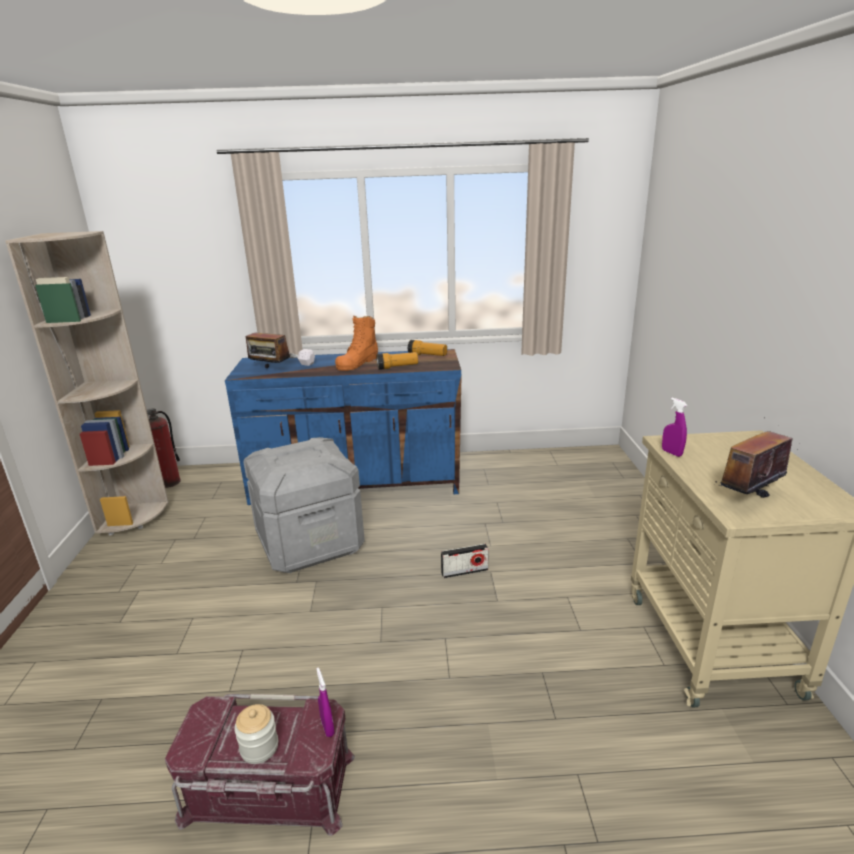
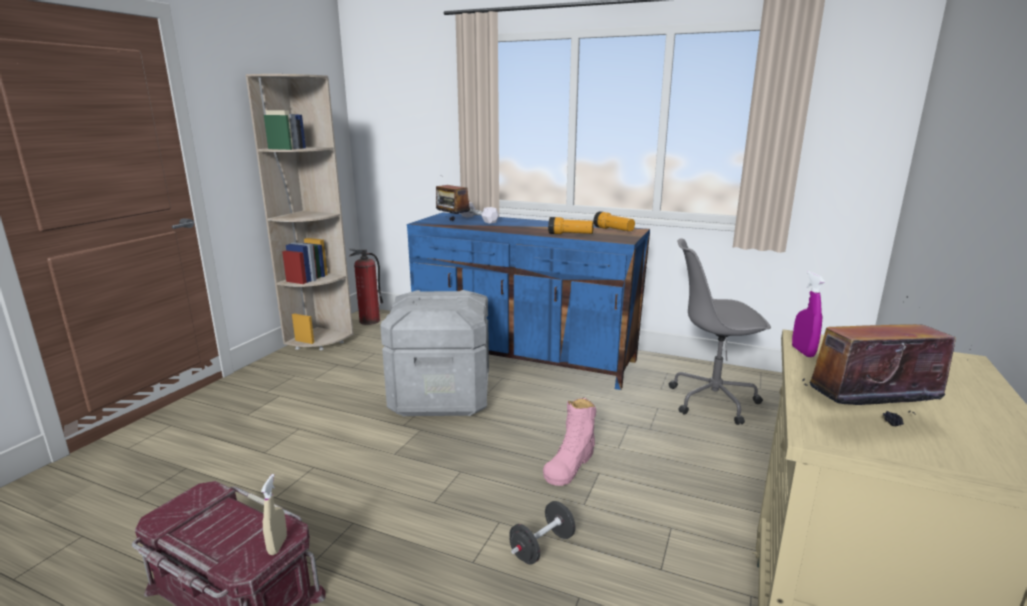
camera: 25 degrees right, 5 degrees down
(259, 747) = (211, 540): jar -> none
(327, 727) = (277, 545): purple spray bottle -> beige spray bottle
(358, 363) = (537, 227): orange boot -> none
(464, 571) = (570, 464): radio -> pink boot
(491, 645) = (542, 547): none -> black dumbbell
(530, 485) = (710, 401): none -> grey office chair

